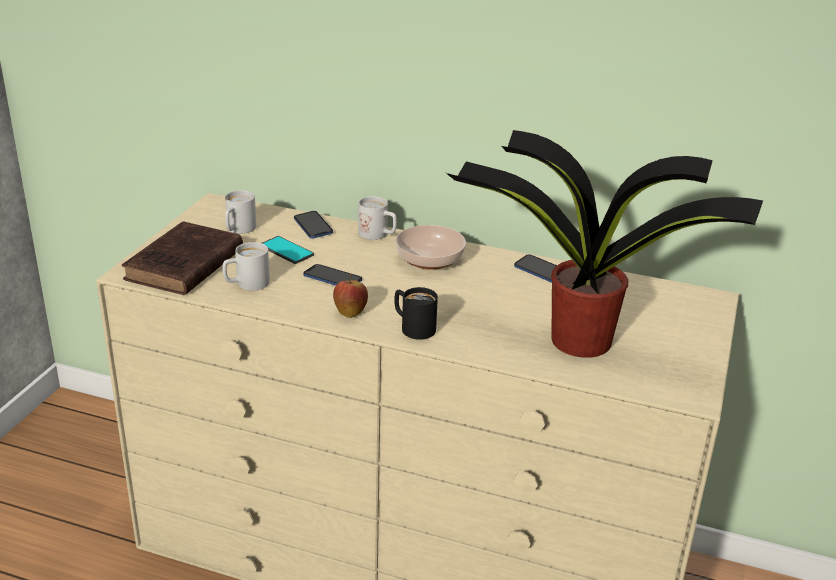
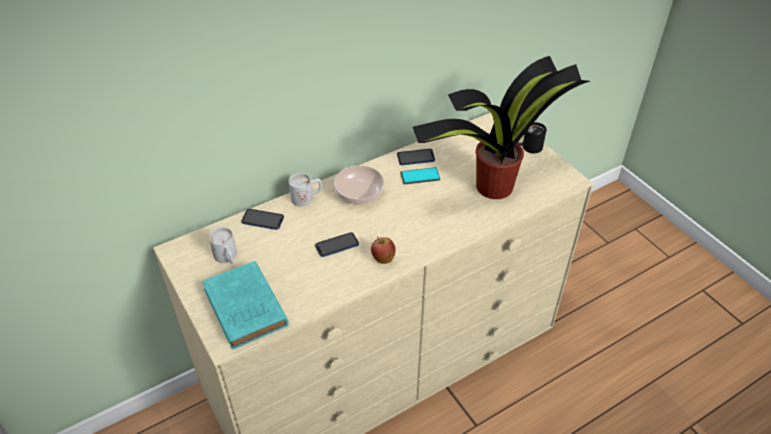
camera: 50 degrees left, 15 degrees up
(183, 266) = (246, 309): brown book -> turquoise book
(246, 284) = (303, 289): white mug -> none
(286, 251) = (281, 249): phone -> phone (420, 176)
(412, 327) = (423, 241): black mug -> black mug (527, 147)

